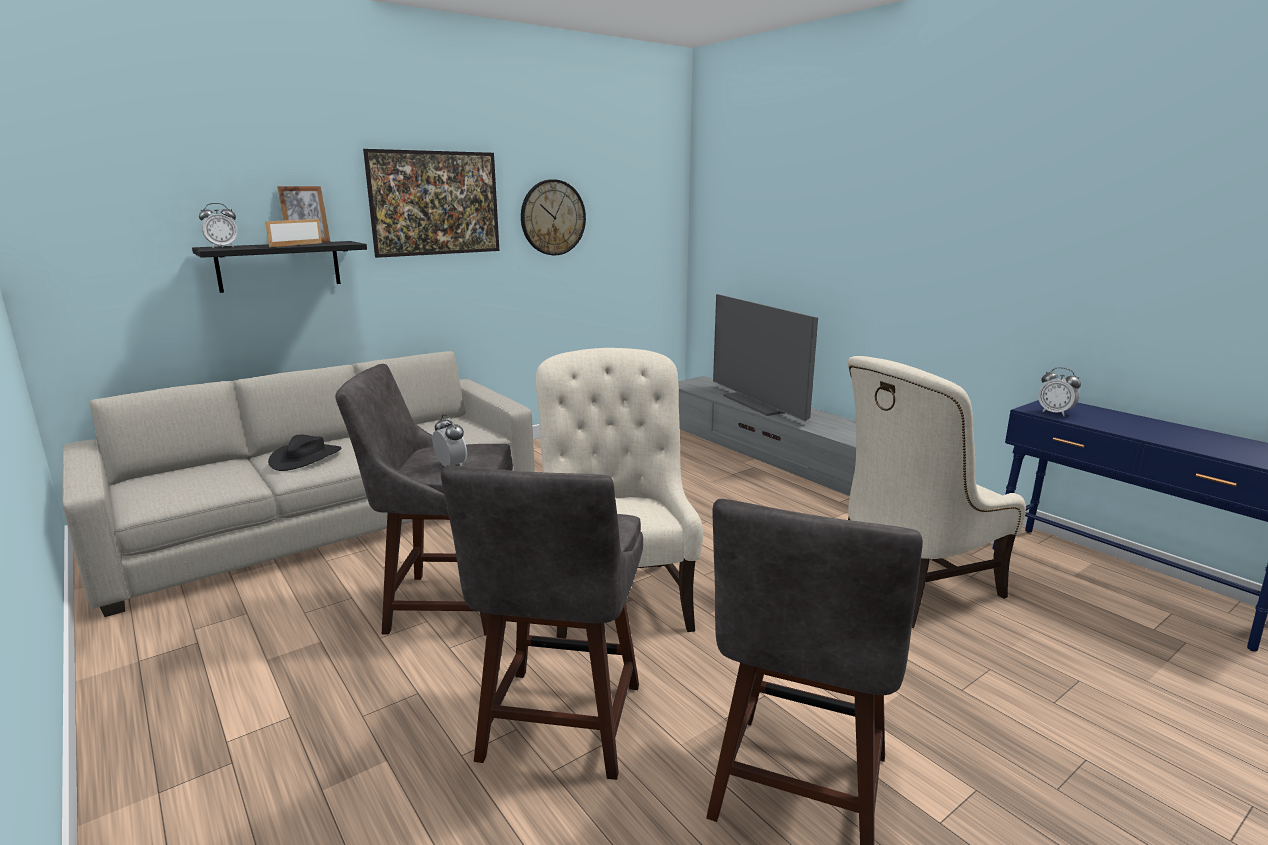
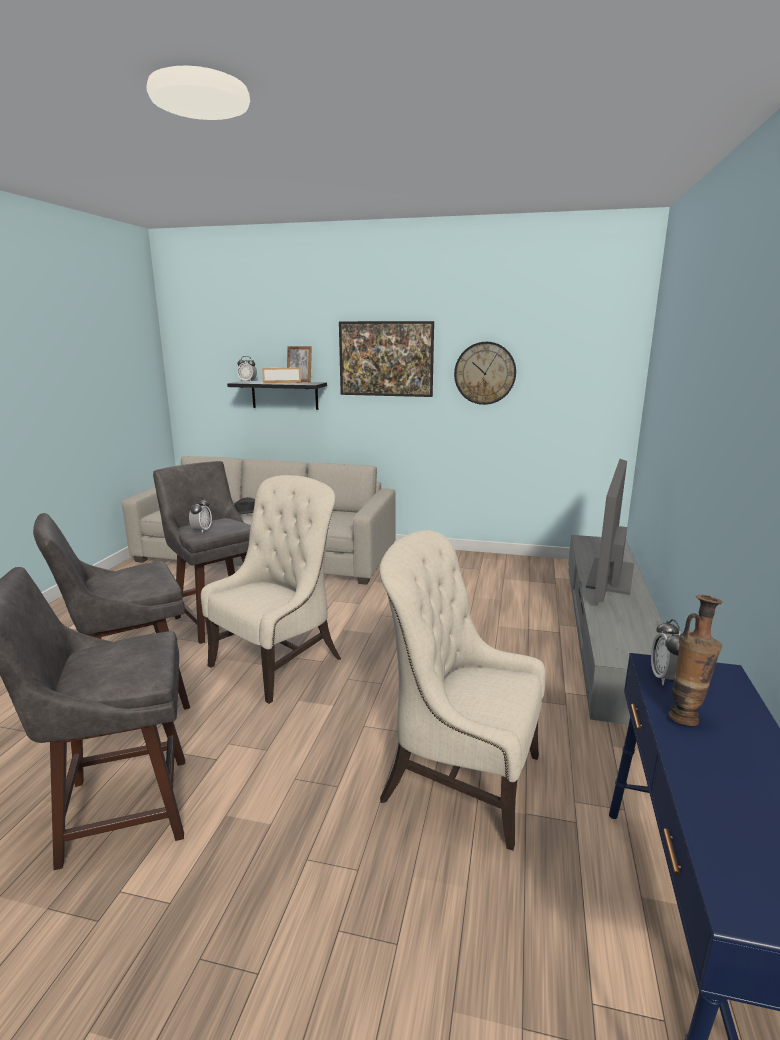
camera: 50 degrees right, 0 degrees up
(1106, 423) = (685, 716): none -> vase

